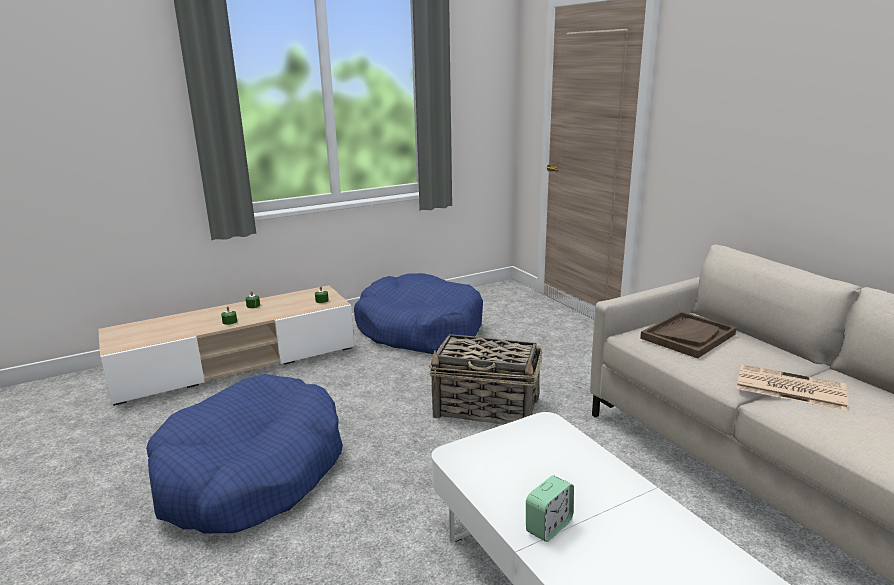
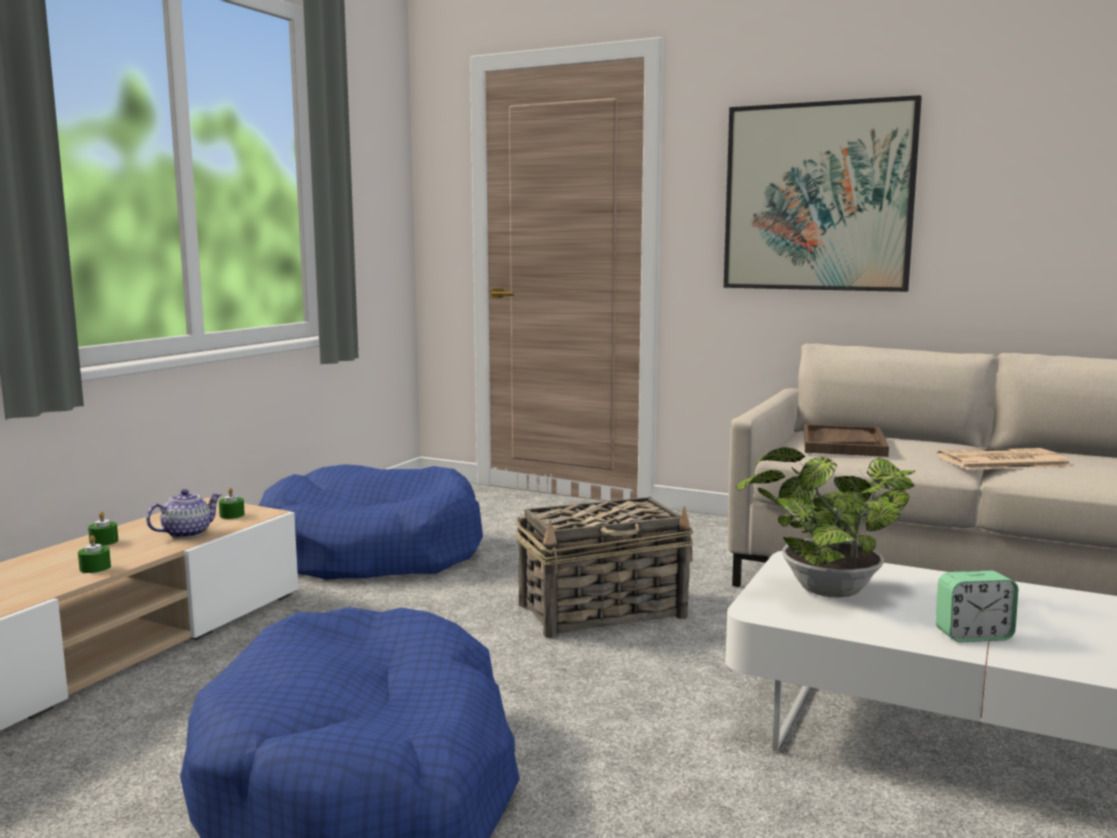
camera: 35 degrees left, 10 degrees down
(289, 308) = (187, 533): none -> teapot
(515, 453) = (822, 591): none -> potted plant
(548, 526) = (973, 635): alarm clock -> alarm clock turned 75 degrees clockwise
(755, 121) = (818, 197): none -> picture

